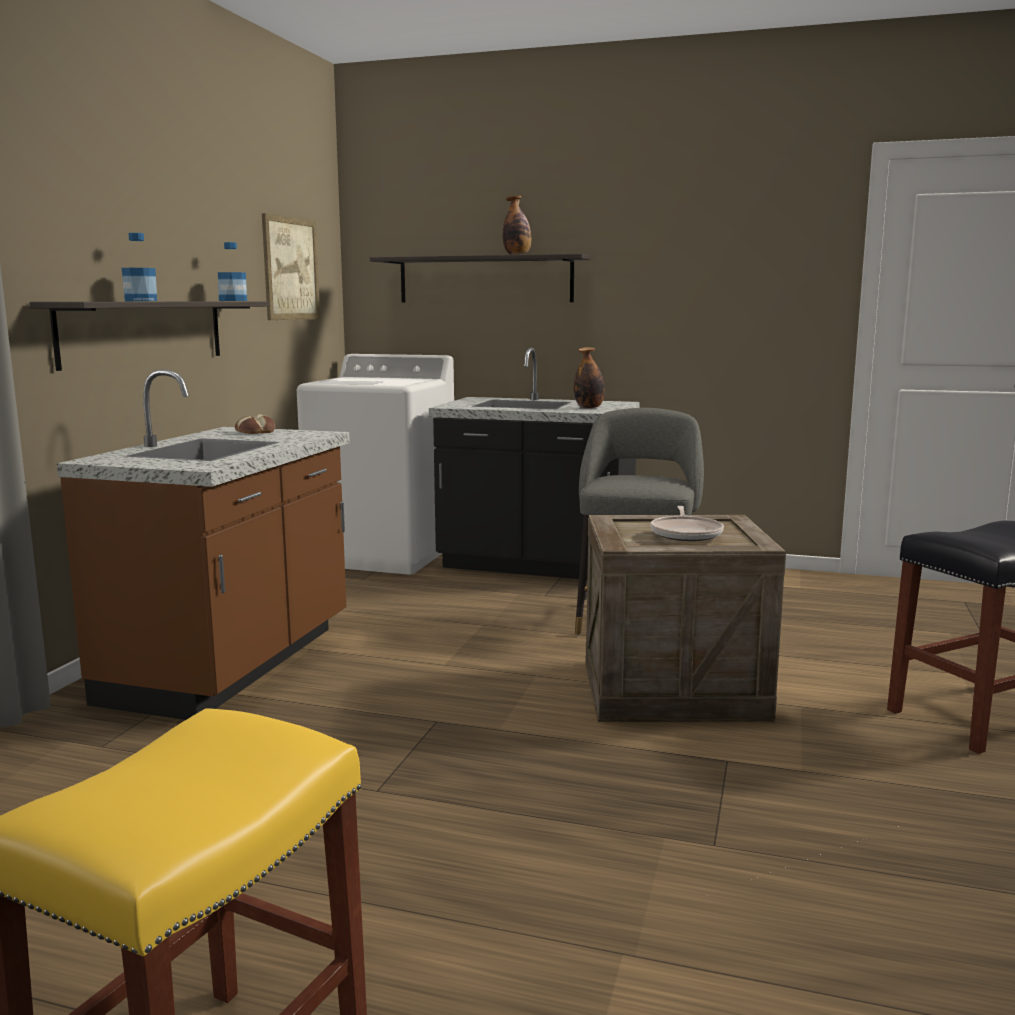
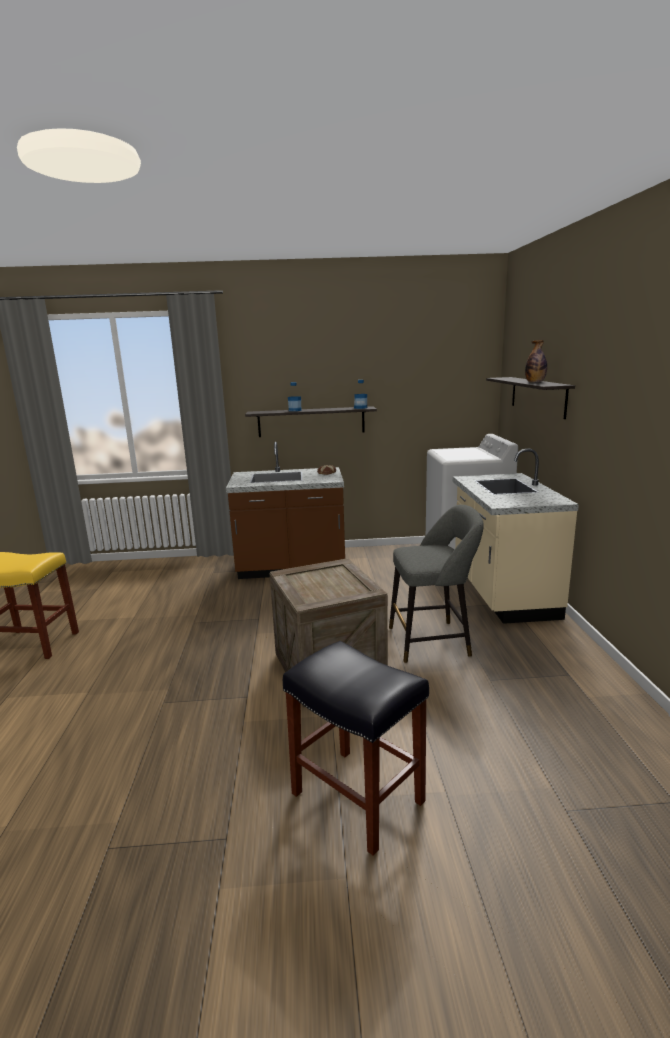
camera: 70 degrees right, 5 degrees up
(290, 269) = (437, 385): picture -> none
(536, 566) = (502, 593): black counter -> beige counter
(589, 408) = (512, 499): bottle -> none
(686, 533) = (320, 583): frying pan -> none

